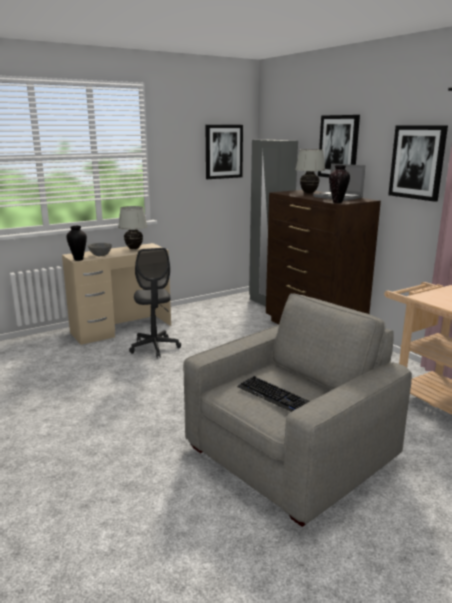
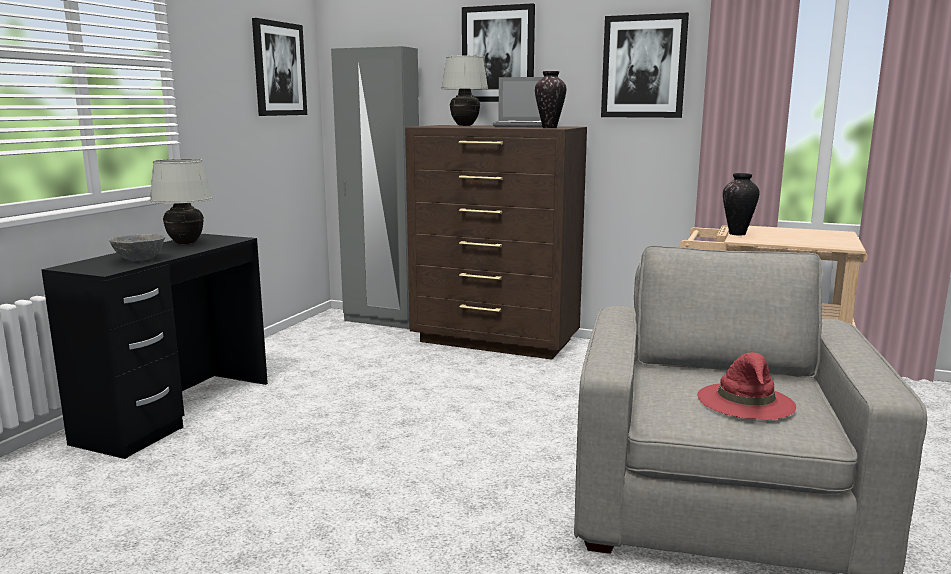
camera: 35 degrees left, 5 degrees down
(78, 259) = (105, 271): vase -> vase (737, 234)
(121, 329) = (176, 411): beige desk -> black desk
(154, 347) = (289, 423): grey office chair -> none
(274, 396) = (746, 401): keyboard -> red hat

